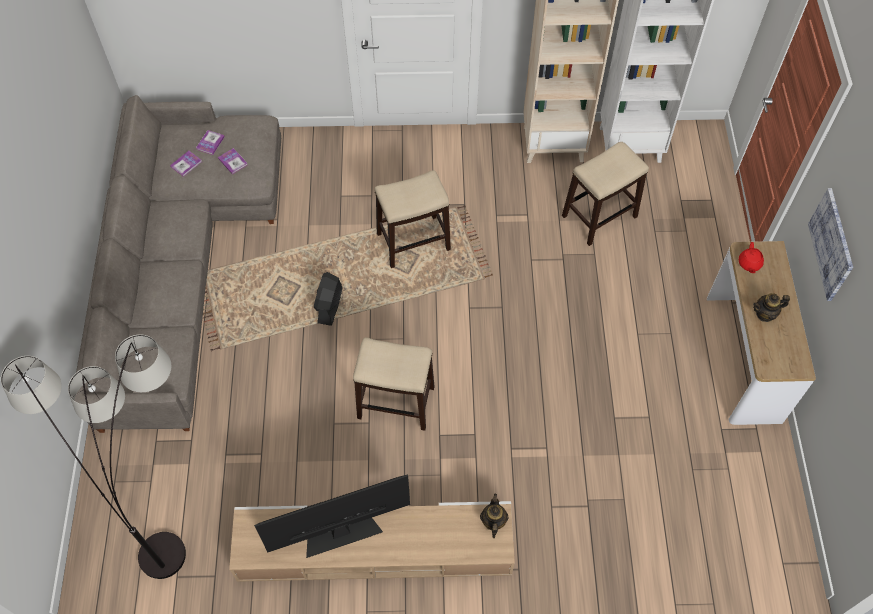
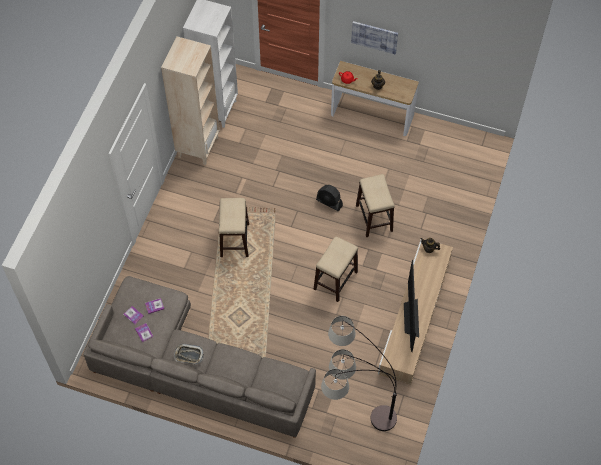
camera: 70 degrees left, 0 degrees up
(164, 228) = (189, 355): none -> tray
(330, 306) = (260, 295): black fan -> black fan (329, 202)
(599, 217) = (259, 144): stool -> stool (374, 218)

